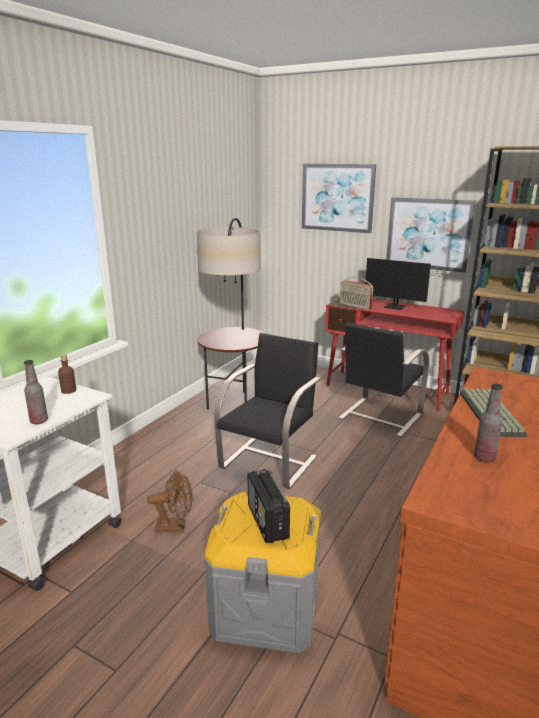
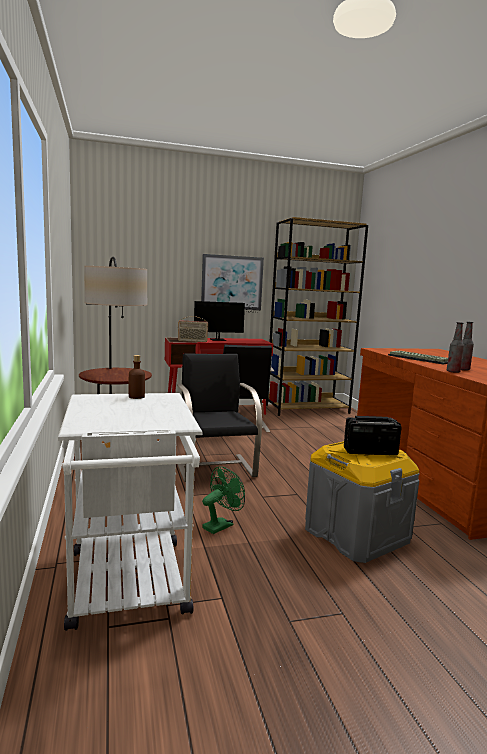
camera: 45 degrees left, 10 degrees down
(39, 421) = (176, 413): bottle -> bottle (453, 372)
(175, 526) = (221, 525): brown fan -> green fan
(267, 522) = (369, 451): radio -> radio turned 150 degrees clockwise
(337, 197) = (155, 253): picture -> none

